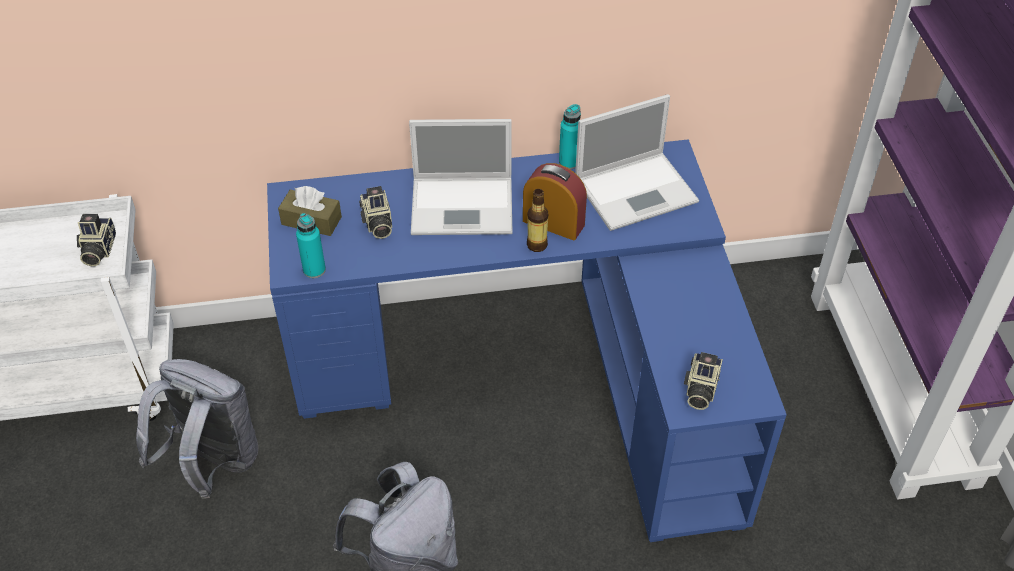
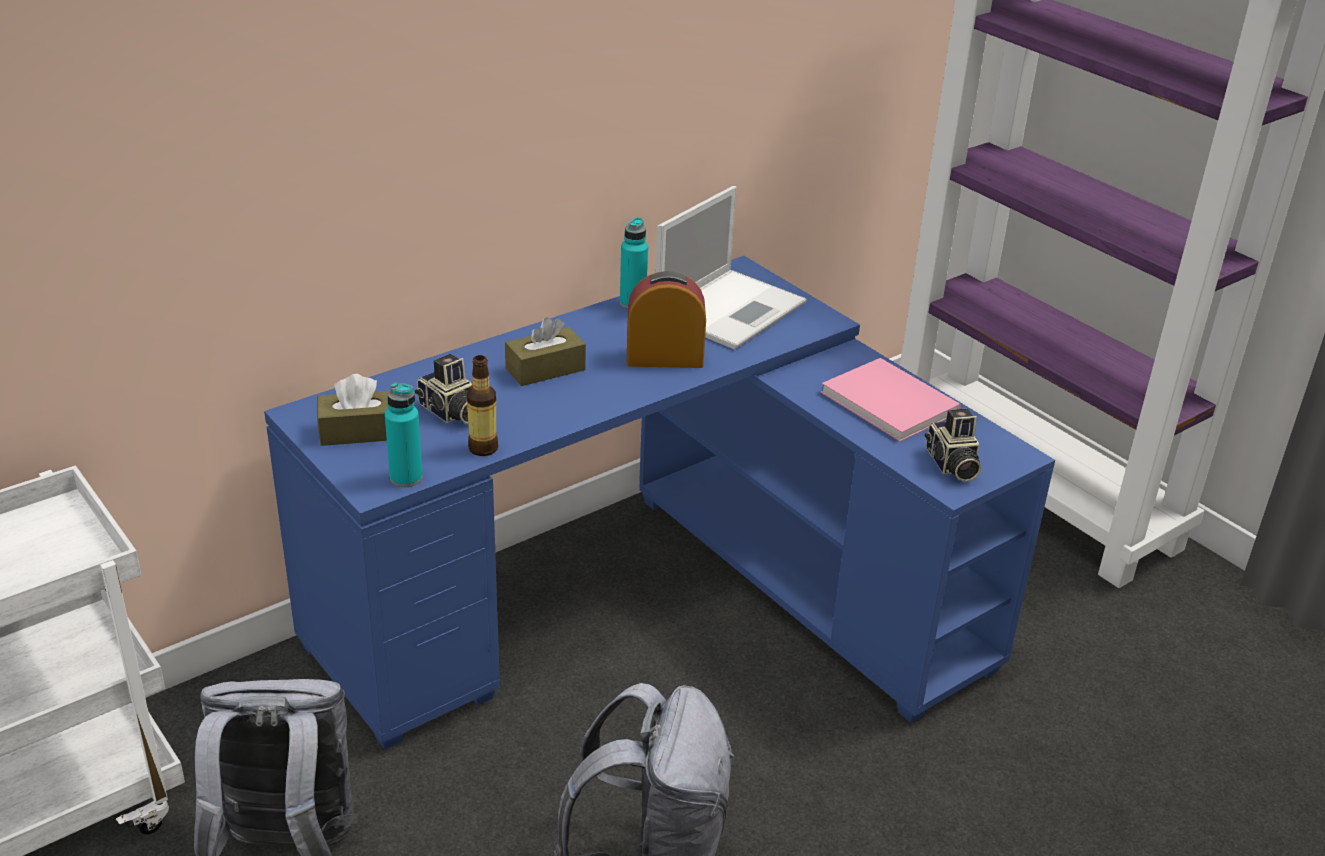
camera: 30 degrees left, 15 degrees down
(97, 250) = (58, 546): camera -> none
(464, 206) = (545, 369): laptop -> brown tissue box
(537, 245) = (664, 382): bottle -> bottle (483, 448)
(701, 313) = (889, 400): none -> pink book

